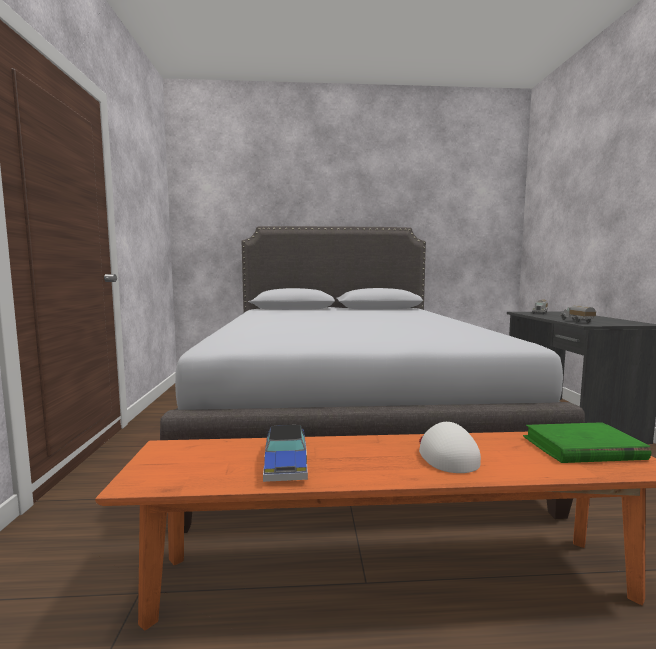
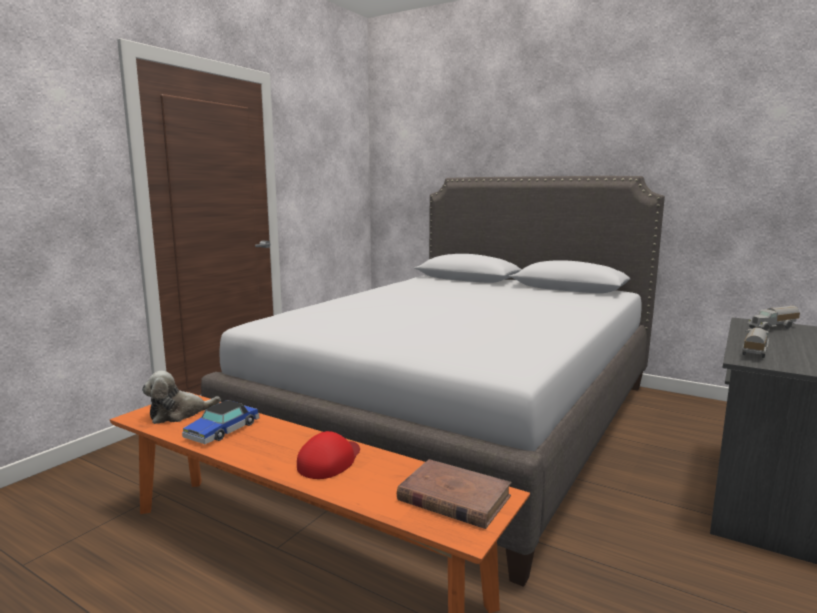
camera: 35 degrees right, 5 degrees up
(193, 463) = (179, 414): none -> plush toy
(445, 454) = (330, 461): white cap -> red cap
(582, 448) = (453, 498): green book -> brown book

